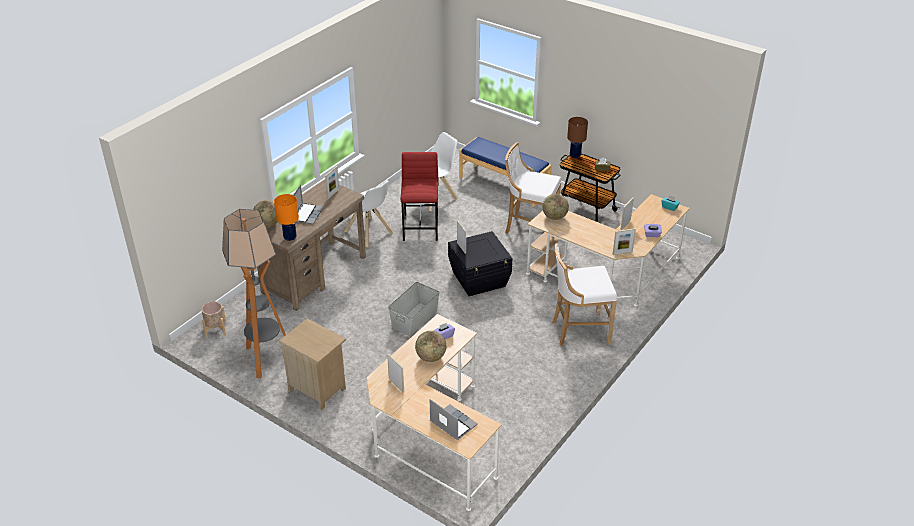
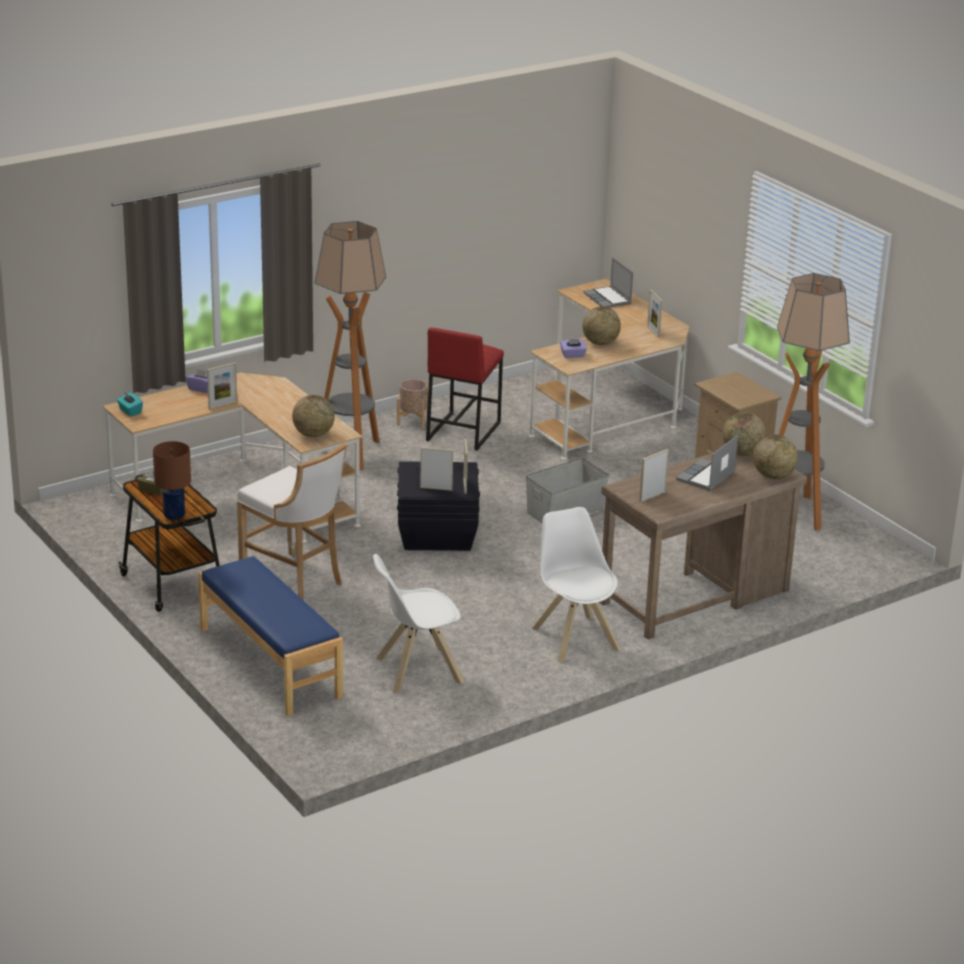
camera: 160 degrees left, 10 degrees down
(216, 329) = (864, 559): beige planter -> beige planter (413, 421)
(290, 238) = (742, 453): orange table lamp -> globe
(420, 228) = (479, 624): red stool -> red stool (463, 431)
(578, 331) = (350, 453): white stool -> floor lamp
(622, 253) = (267, 379): picture frame -> picture frame (436, 488)

